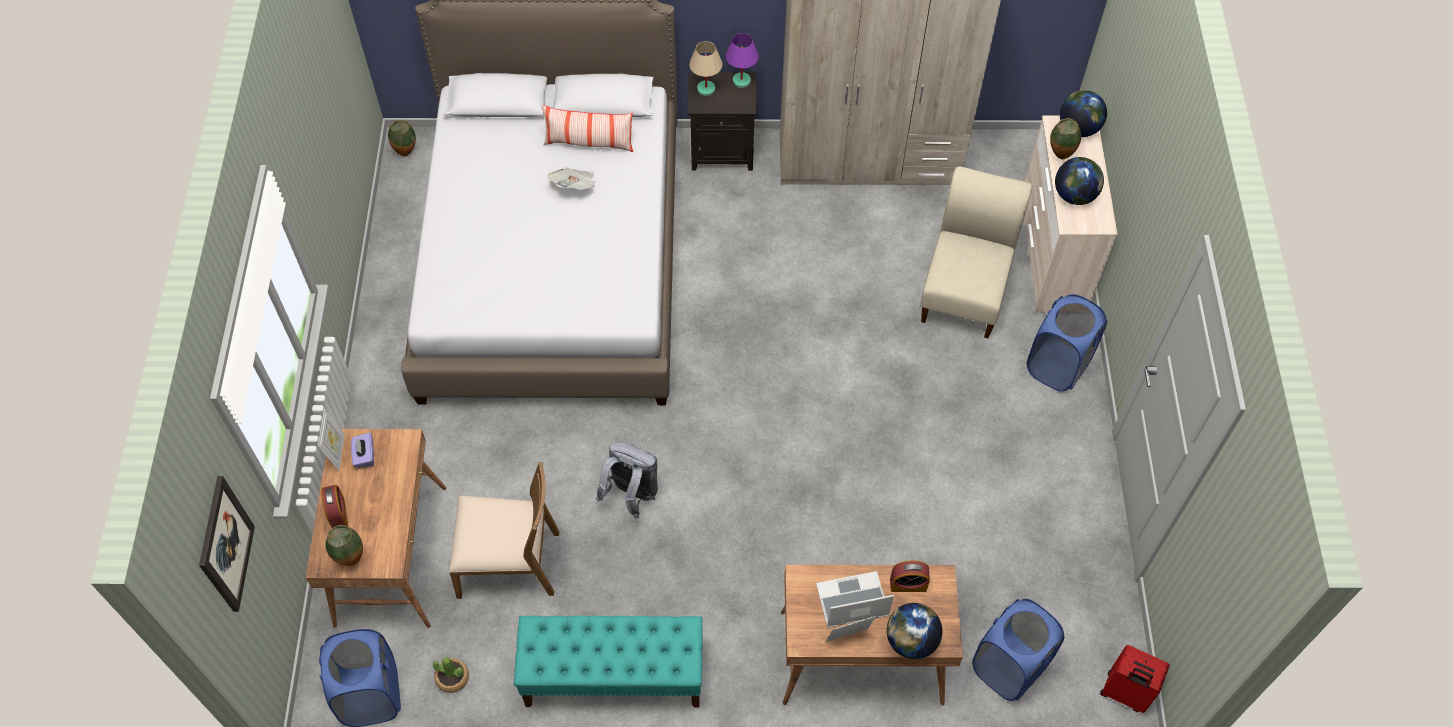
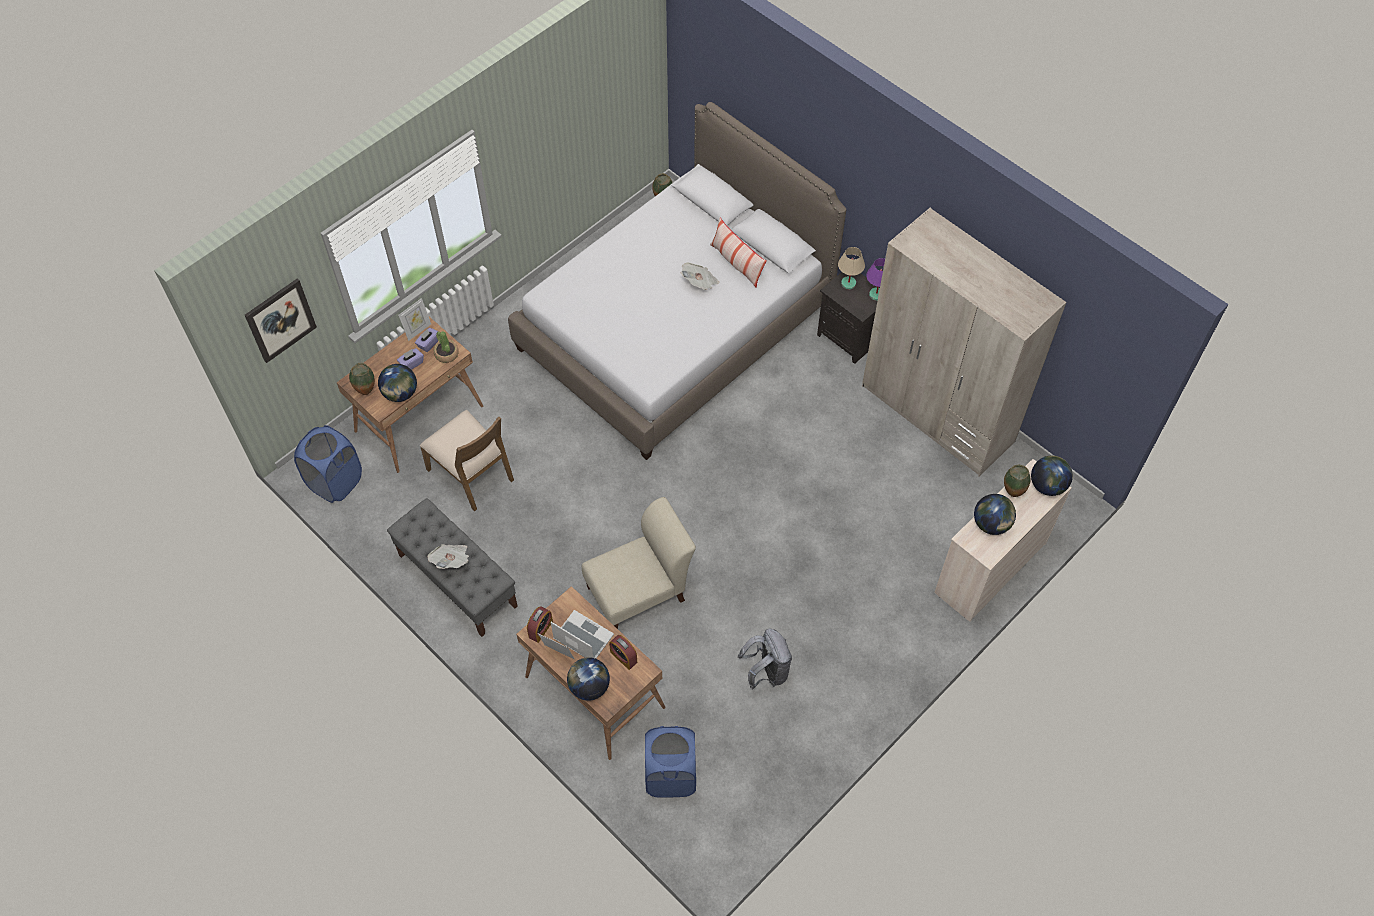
camera: 45 degrees right, 0 degrees up
(338, 514) = (384, 363): alarm clock -> alarm clock (540, 629)
(369, 490) = (411, 363): none -> purple tissue box
(393, 530) = (400, 393): none -> globe
(452, 678) = (381, 508): potted plant -> potted plant (446, 354)
(613, 676) = (457, 580): turquoise bench -> grey bench
(620, 653) = (451, 560): none -> newspaper
(631, 495) = (572, 493): grey backpack -> grey backpack (766, 671)
(965, 290) = (905, 542): beige chair -> beige chair (640, 591)
(1057, 366) = (909, 637): blue laundry basket -> none
(1124, 693) = (720, 854): red suitcase -> none

